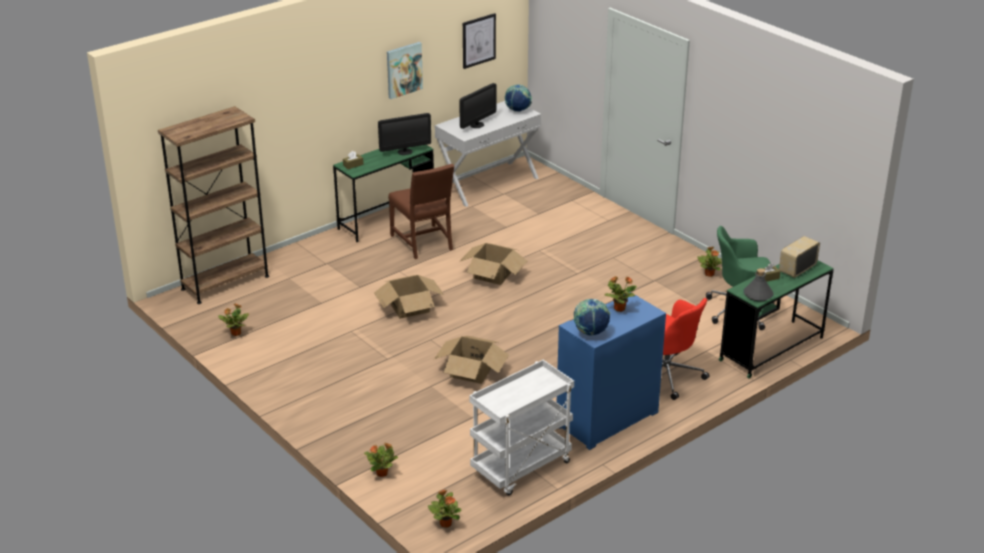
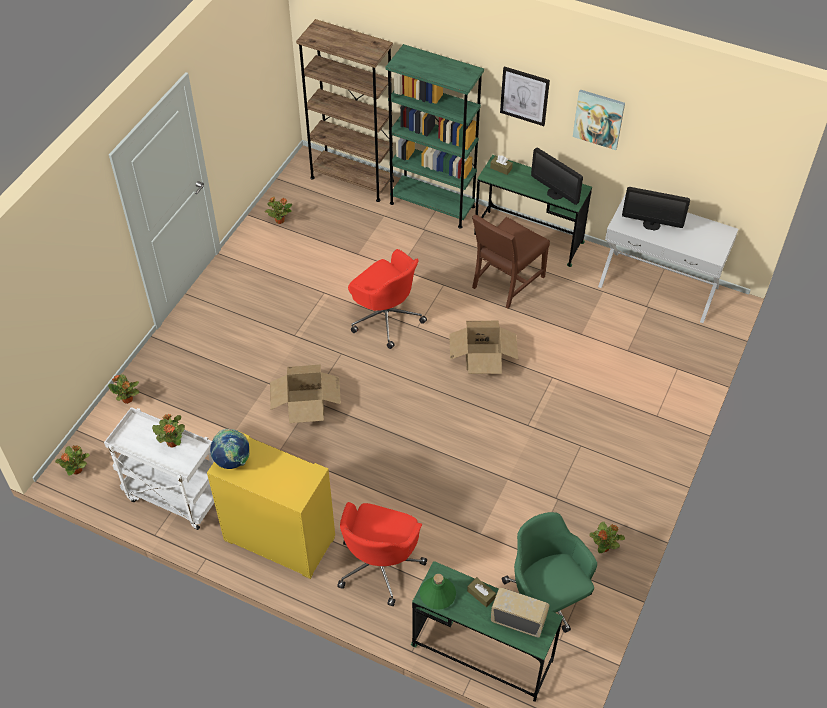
camera: 65 degrees right, 20 degrees up
(302, 252) = (432, 205): none -> green bookcase
(409, 307) = (386, 317): cardboard box -> red office chair
(478, 40) = (708, 146): picture -> picture (524, 96)
(518, 110) = (713, 245): globe -> none
(607, 419) = (278, 539): blue cabinet -> yellow cabinet
(619, 308) = (289, 469): potted plant -> potted plant (172, 442)
(758, 295) = (438, 594): grey bottle -> green bottle

